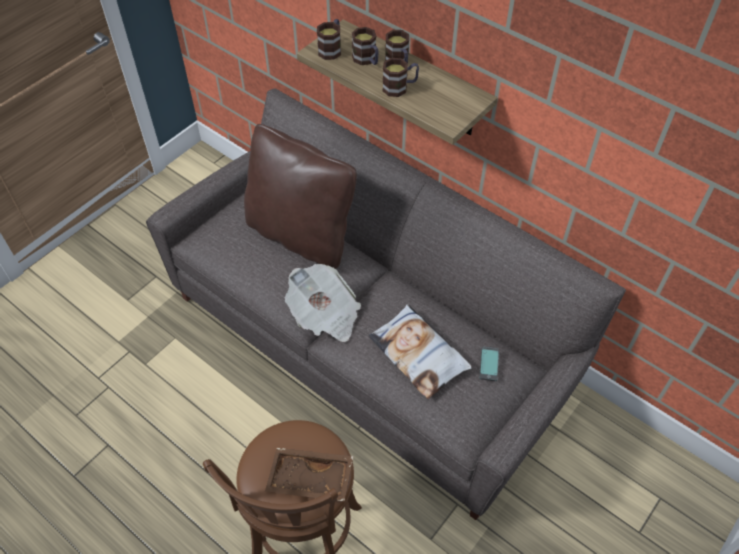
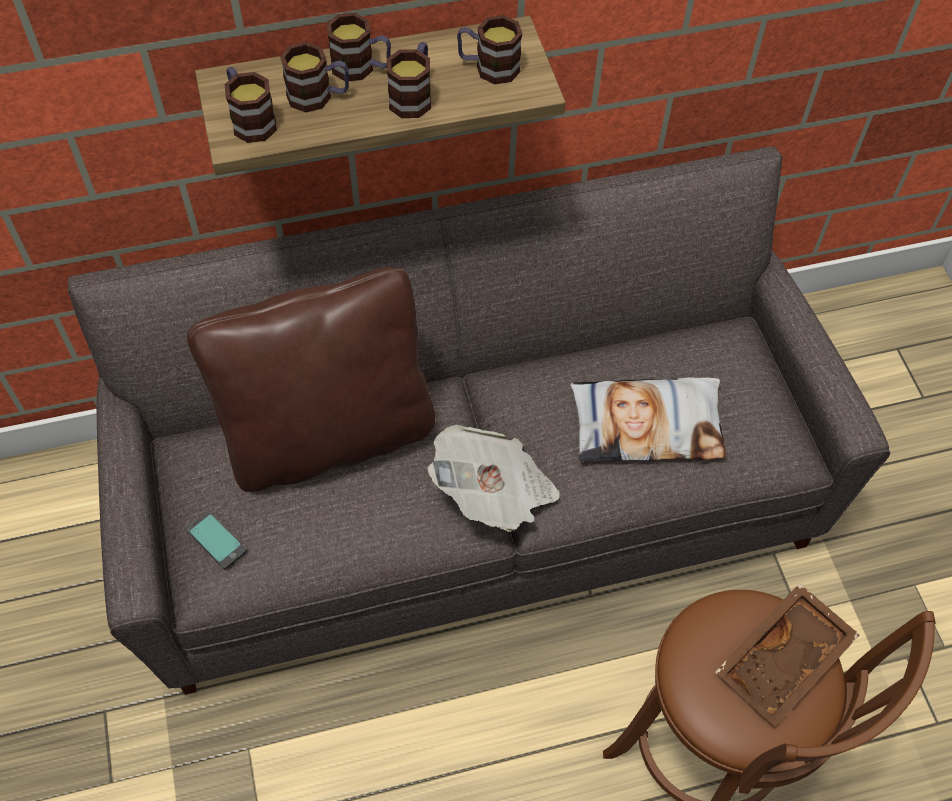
camera: 55 degrees left, 5 degrees up
(445, 101) = (488, 67): none -> mug
(489, 364) = (716, 361): phone -> phone (217, 540)

